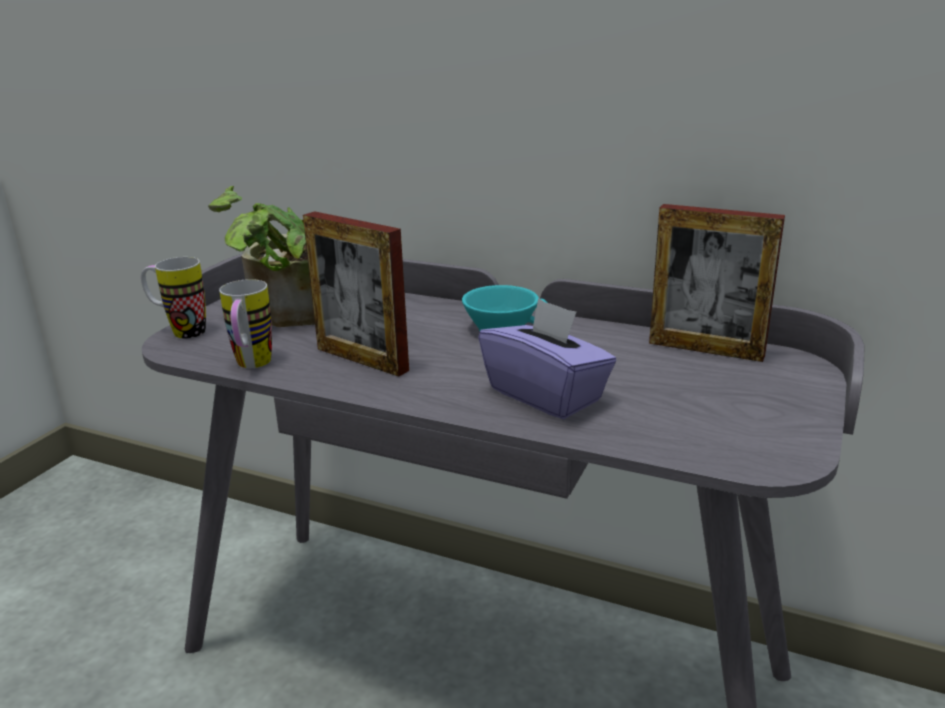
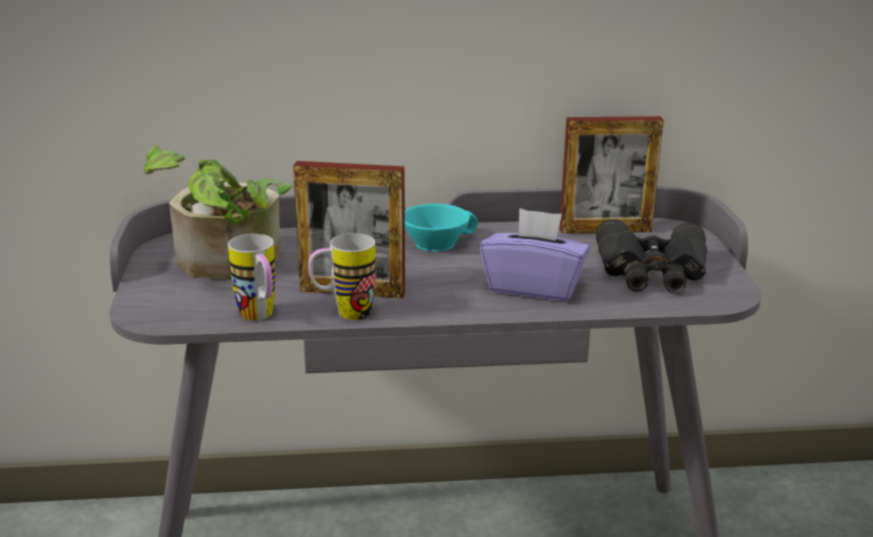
camera: 30 degrees left, 0 degrees up
(180, 332) = (137, 303): mug -> mug (343, 314)
(709, 408) = (652, 272): none -> black binoculars

